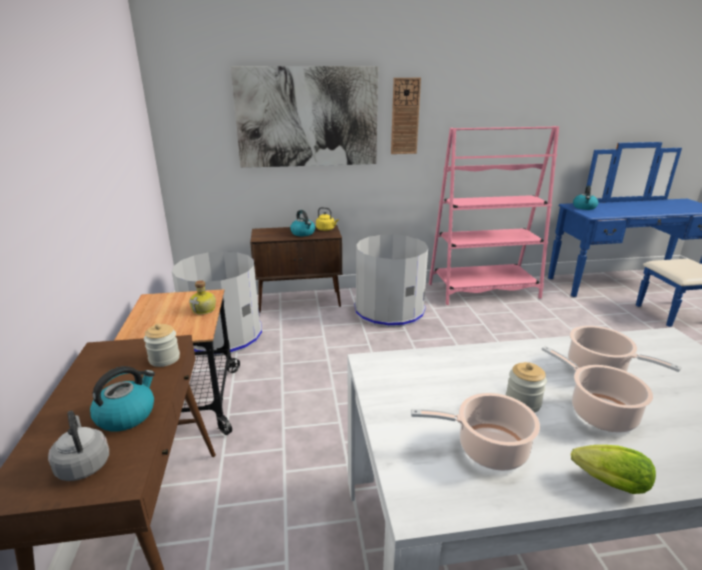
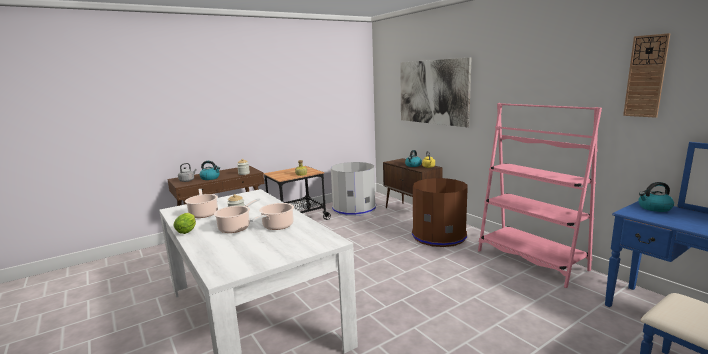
camera: 65 degrees right, 10 degrees down
(389, 310) = (439, 235): grey trash can -> brown trash can
(405, 116) = (488, 93): wall clock -> wall clock (646, 76)

